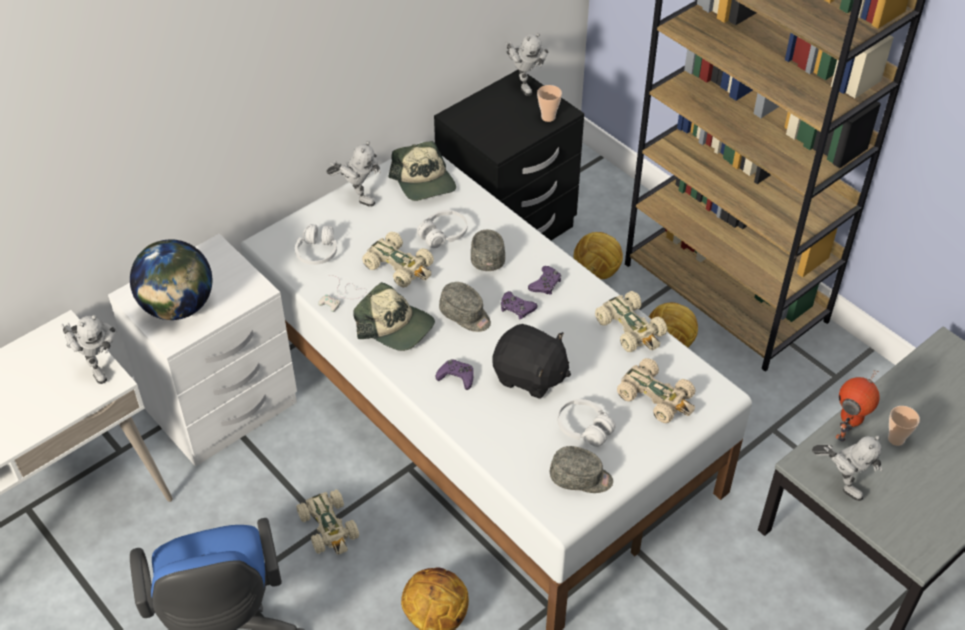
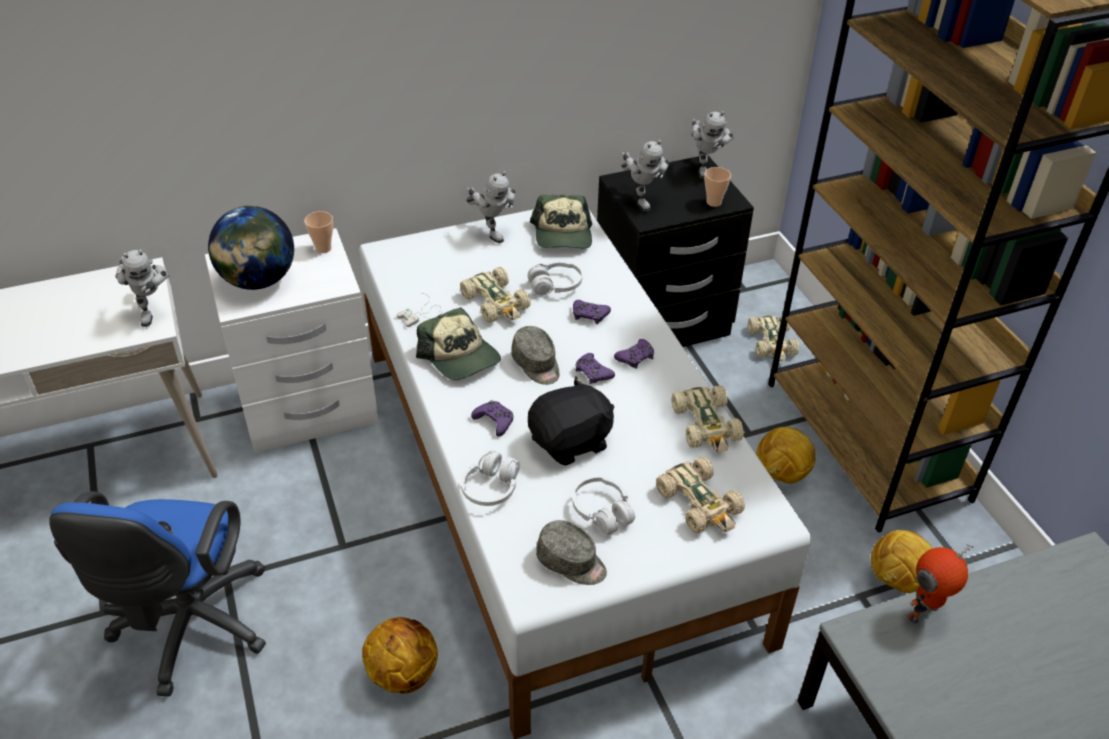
camera: 20 degrees right, 5 degrees down
(317, 252) = (424, 270): white headphones -> white headphones (491, 488)
(329, 527) = (345, 549): beige toy car -> beige toy car (772, 343)
(487, 255) = (589, 315): grey cap -> purple game controller
(529, 376) = (571, 442): black plush toy -> black plush toy turned 75 degrees counterclockwise
(597, 273) = (735, 384): football -> football (897, 580)
(841, 482) = (892, 669): toy robot -> toy robot (640, 199)
(896, 439) = (983, 641): cup -> cup (323, 248)

